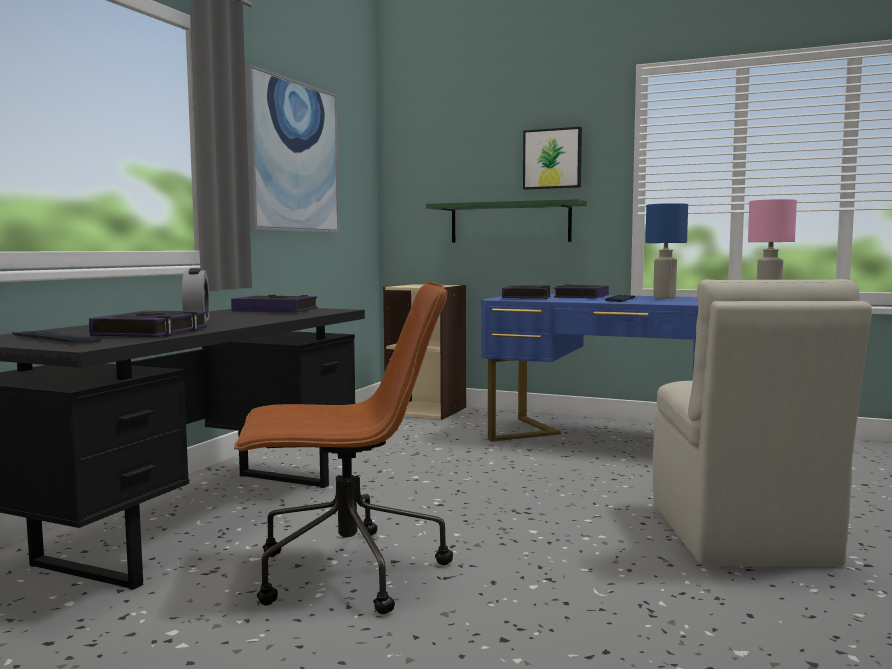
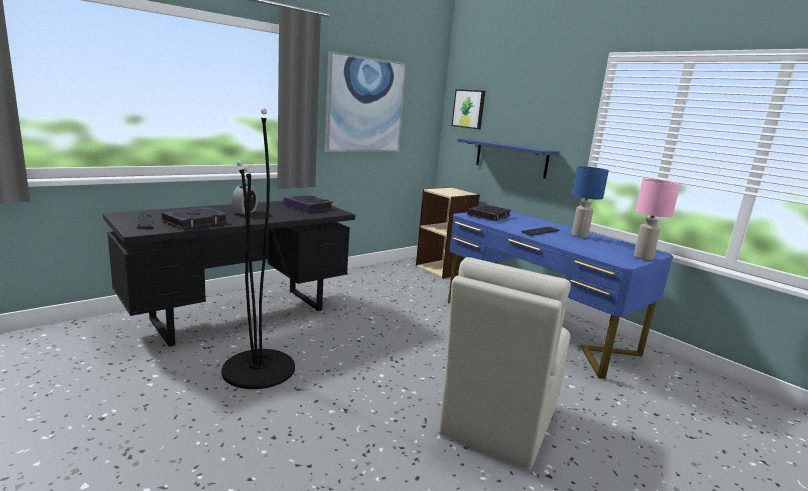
camera: 25 degrees right, 10 degrees up
(345, 572) = (259, 369): brown office chair -> black floor lamp
(510, 222) = (511, 158): green shelf -> blue shelf
(552, 159) = (543, 117): picture -> picture (469, 109)
(581, 297) = (526, 222): book -> none

